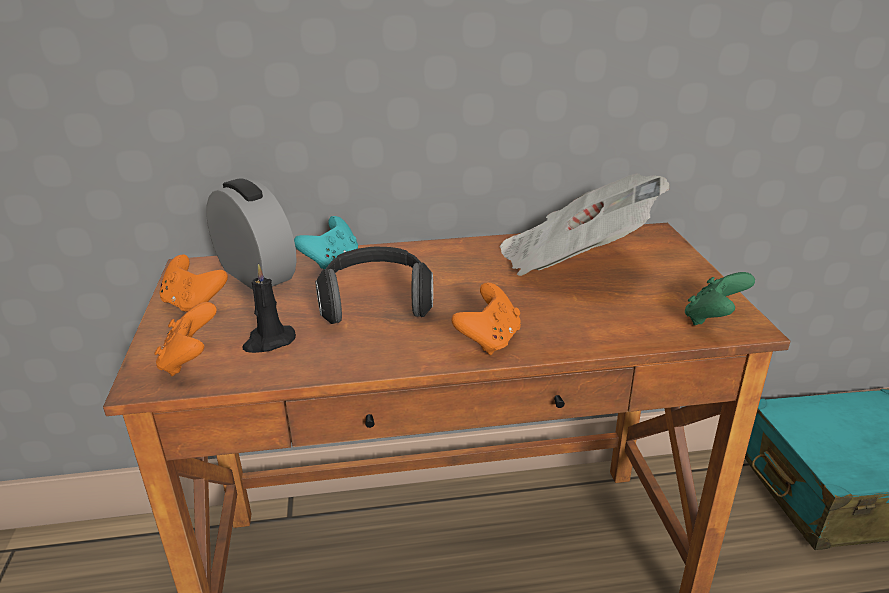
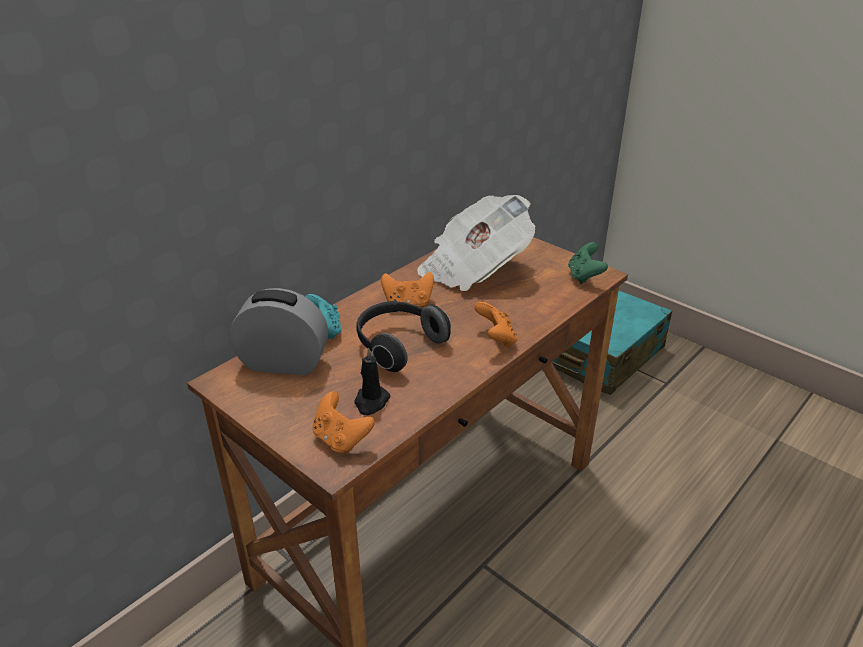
camera: 40 degrees left, 5 degrees up
(194, 305) = (275, 404): orange game controller -> orange game controller (408, 303)

